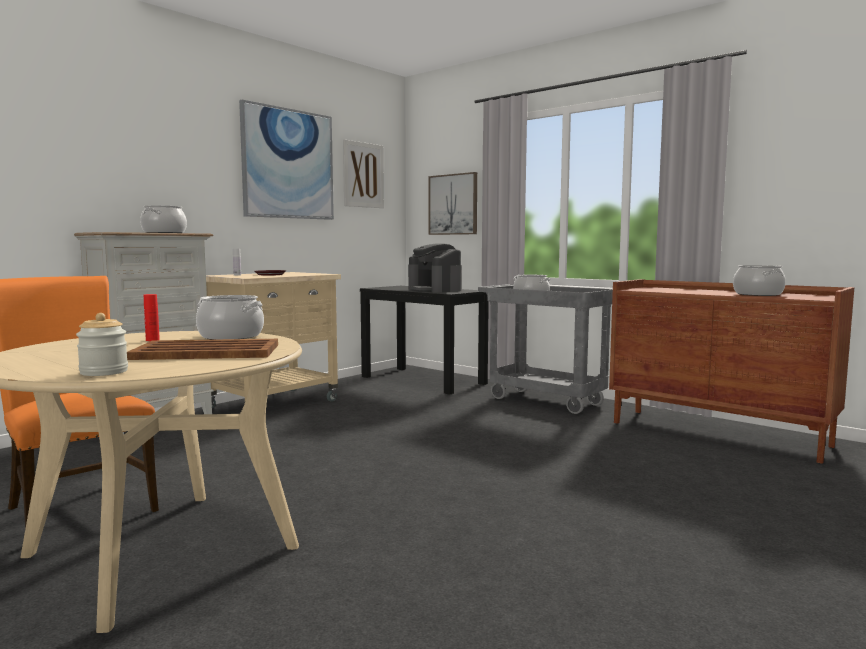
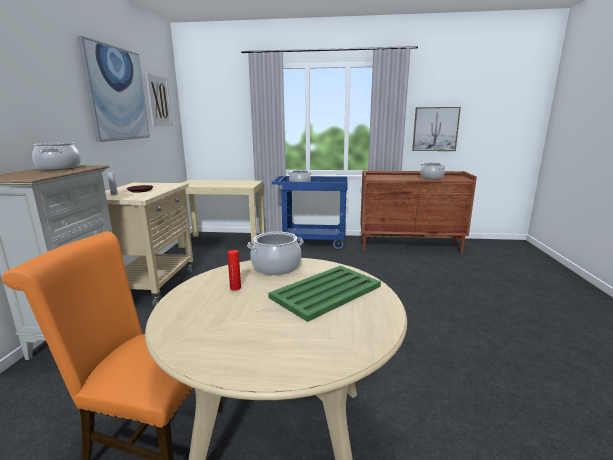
camera: 35 degrees left, 10 degrees up
(104, 372) = (347, 344): jar -> none
(206, 352) = (325, 292): brown tray -> green tray
(423, 380) = (224, 242): black console table -> beige console table
(435, 290) = (230, 183): coffee machine -> none
(453, 204) = (224, 122): picture -> picture (435, 129)
(541, 401) = (311, 243): grey cart -> blue cart

